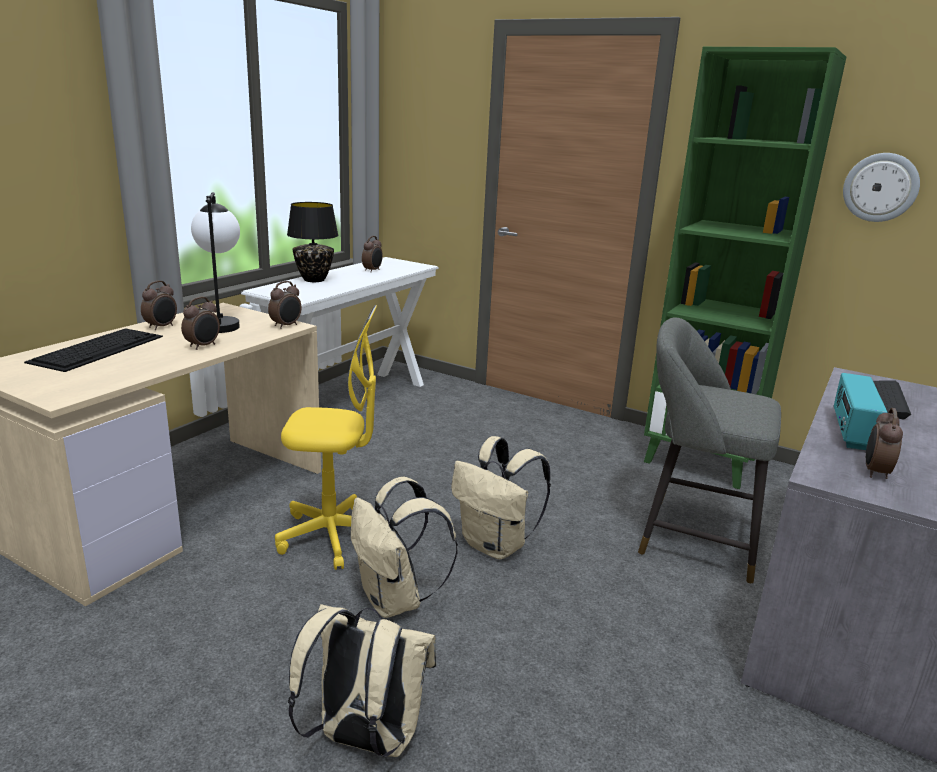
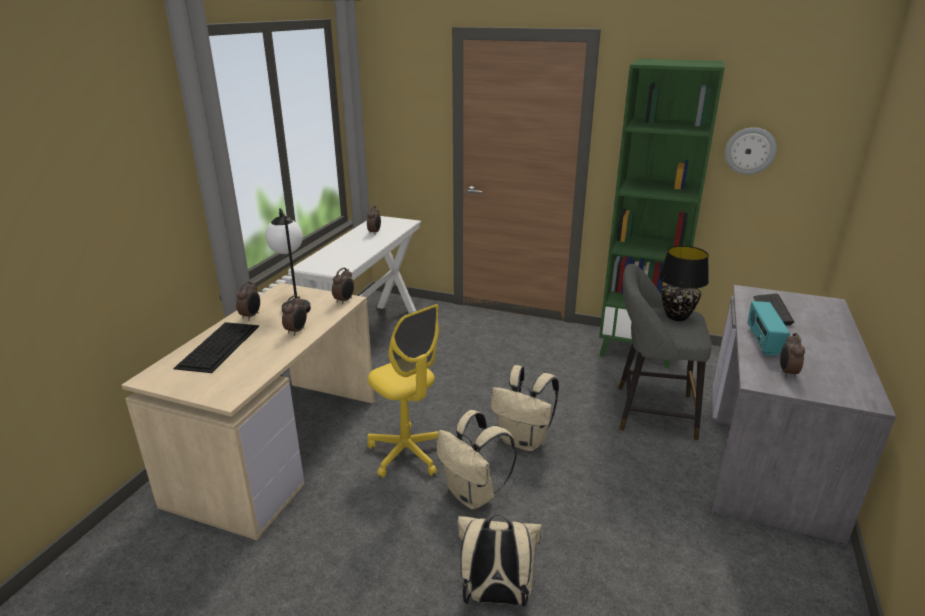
camera: 10 degrees left, 5 degrees up
(314, 280) = (337, 249): black table lamp -> black table lamp (677, 317)
(333, 536) = (407, 453): yellow office chair -> yellow office chair turned 60 degrees clockwise

